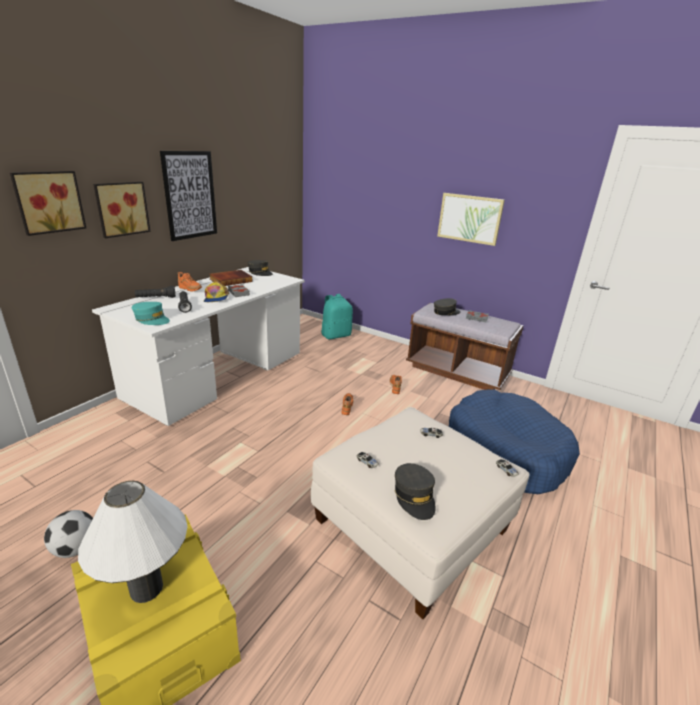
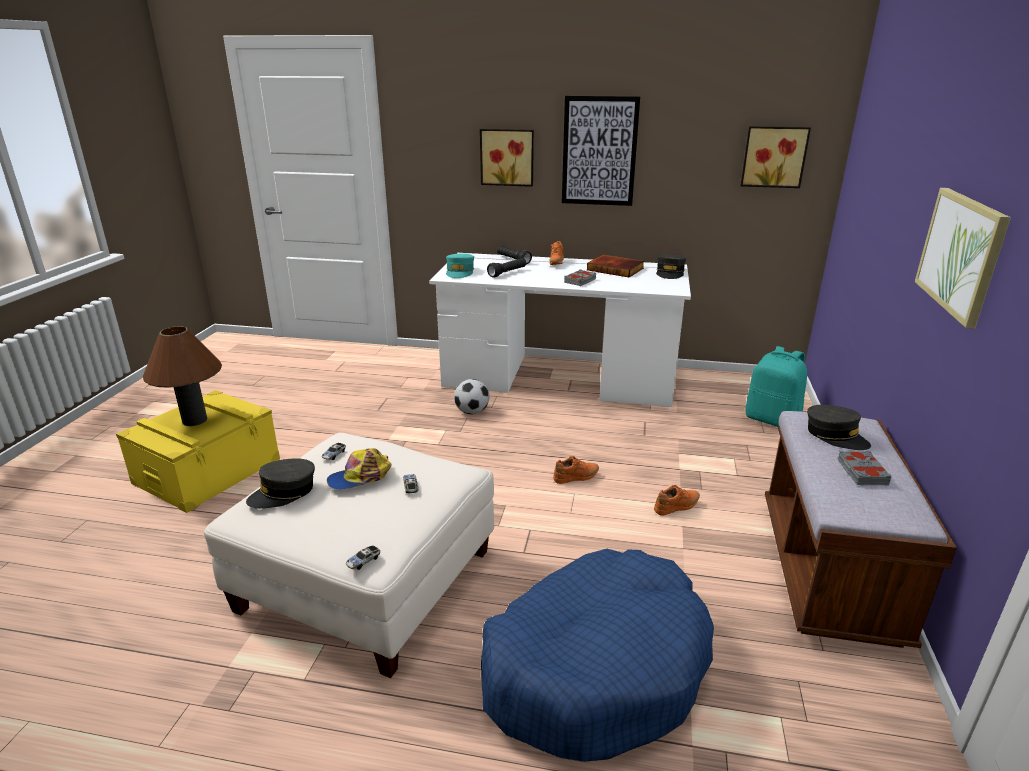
camera: 70 degrees right, 0 degrees up
(48, 202) = (439, 142): picture -> picture (774, 156)
(75, 548) = (279, 410): football -> football (472, 412)
(146, 588) = (194, 420): white table lamp -> brown table lamp
(216, 298) = (549, 277): cap -> cap (360, 478)

